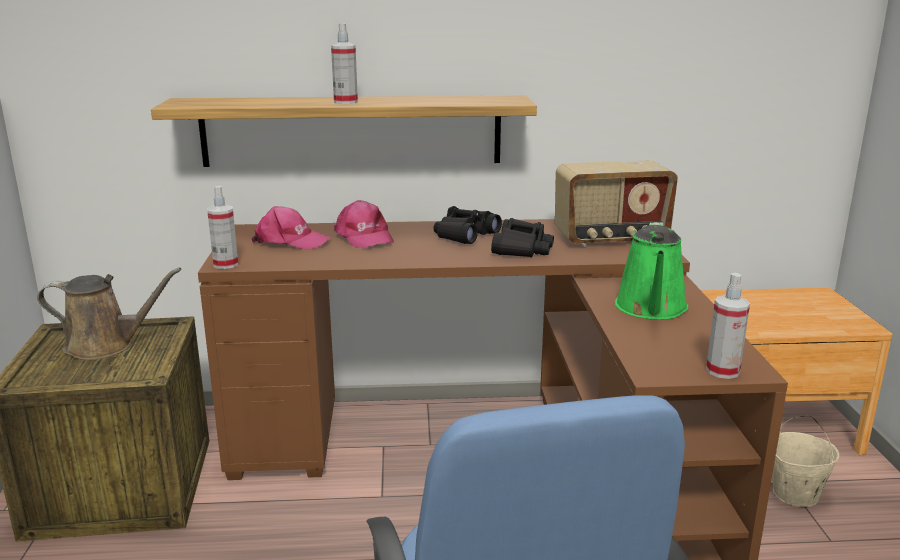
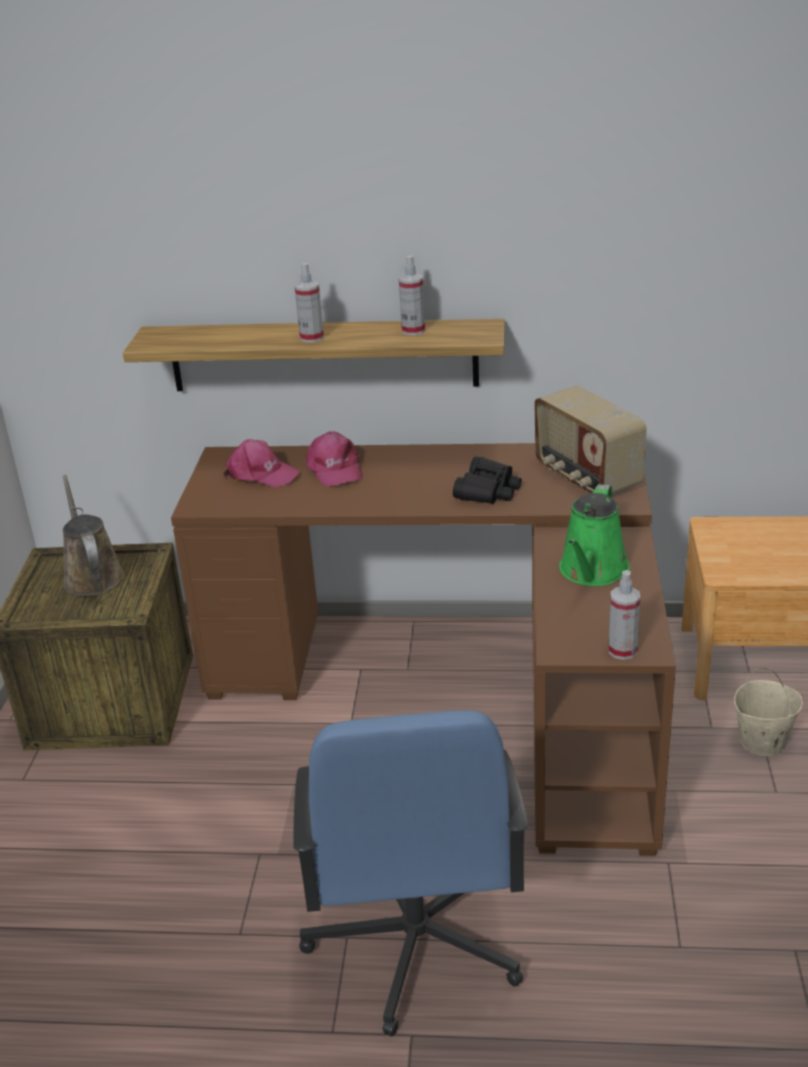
camera: 10 degrees right, 10 degrees up
(106, 345) = (92, 576): brown watering can -> brown watering can turned 120 degrees counterclockwise
(226, 264) = (197, 507): spray bottle -> spray bottle (413, 331)
(465, 235) = (436, 469): black binoculars -> none
(611, 239) = (586, 477): radio -> radio turned 60 degrees clockwise

